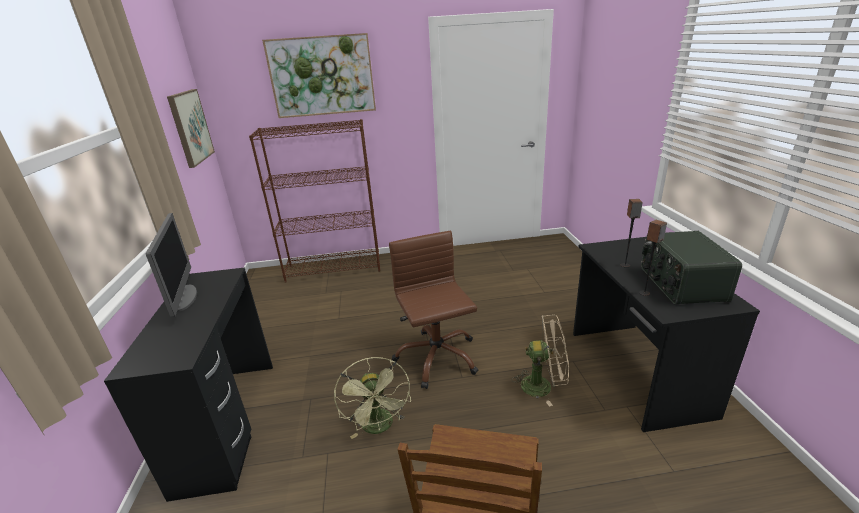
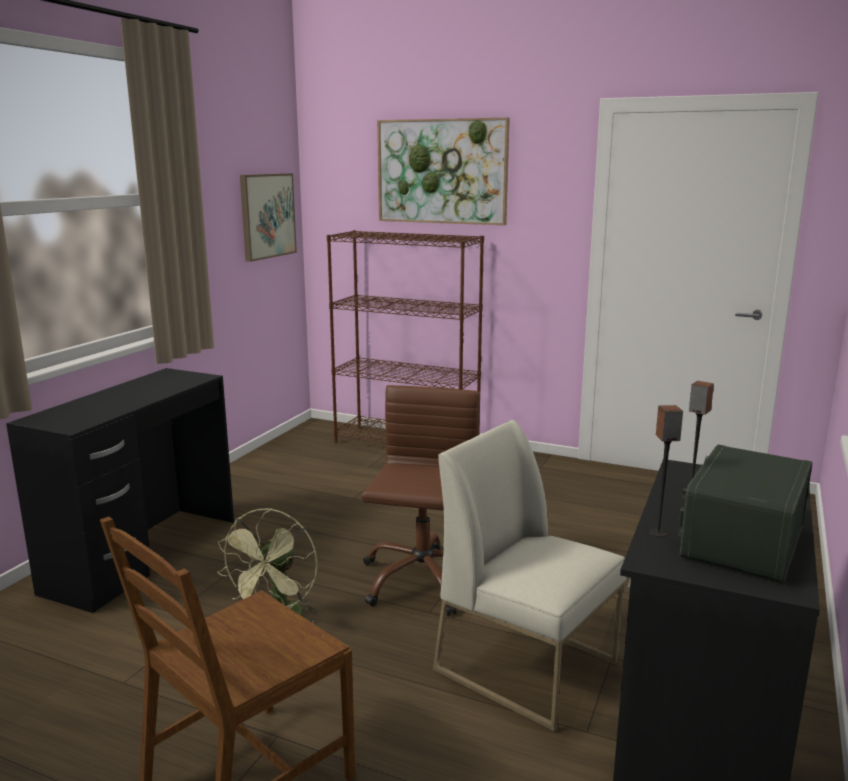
camera: 30 degrees right, 10 degrees down
(184, 298) = (138, 385): monitor -> none
(543, 386) = (528, 666): beige fan -> white chair

